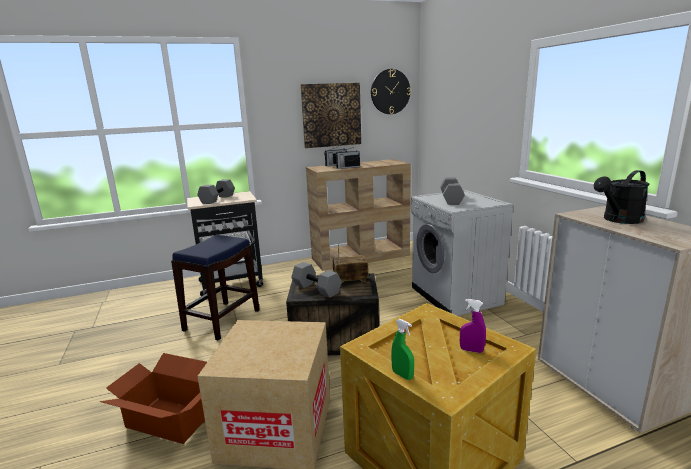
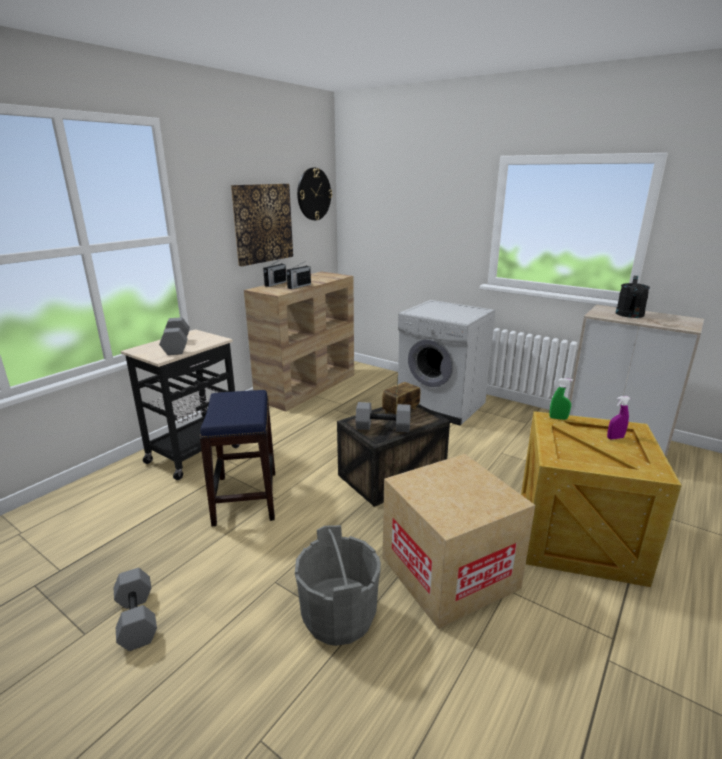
camera: 35 degrees left, 5 degrees up
(170, 418) = (338, 616): cardboard box -> grey bucket
(402, 375) = (614, 470): green spray bottle -> green spray bottle (558, 418)
(452, 199) = (441, 311): grey dumbbell -> grey dumbbell (138, 619)

